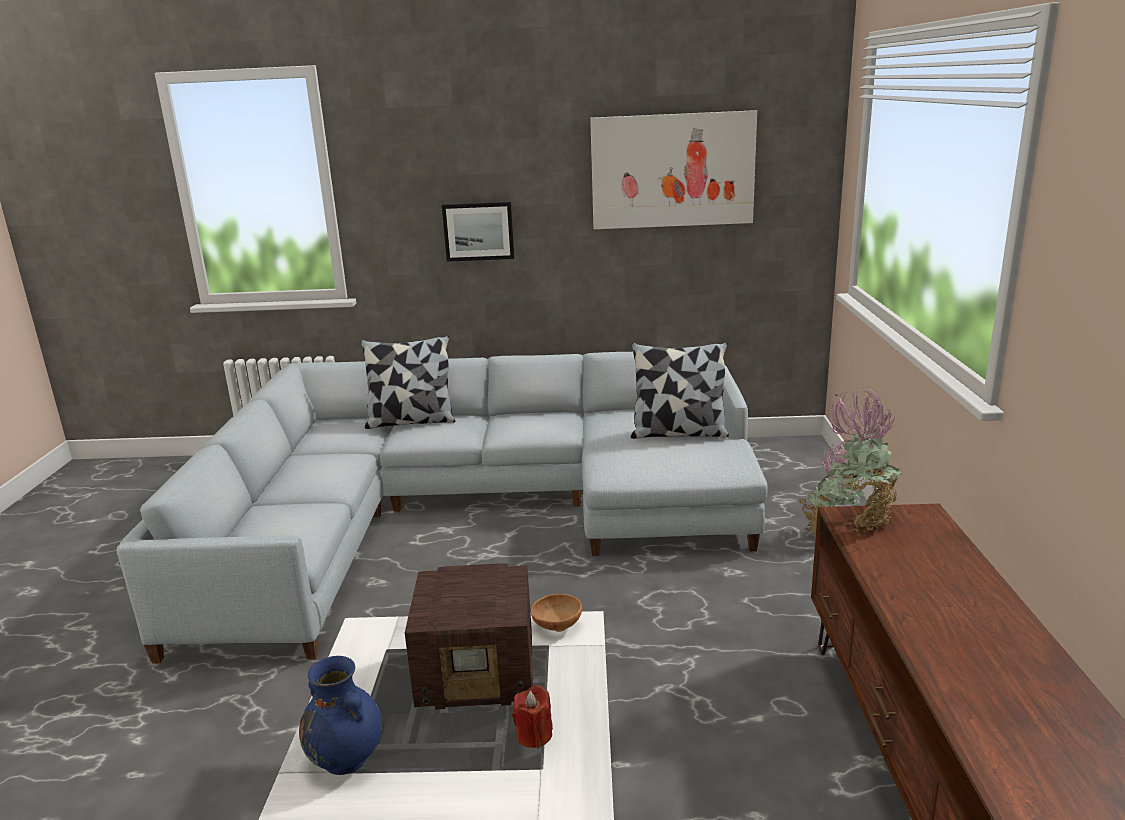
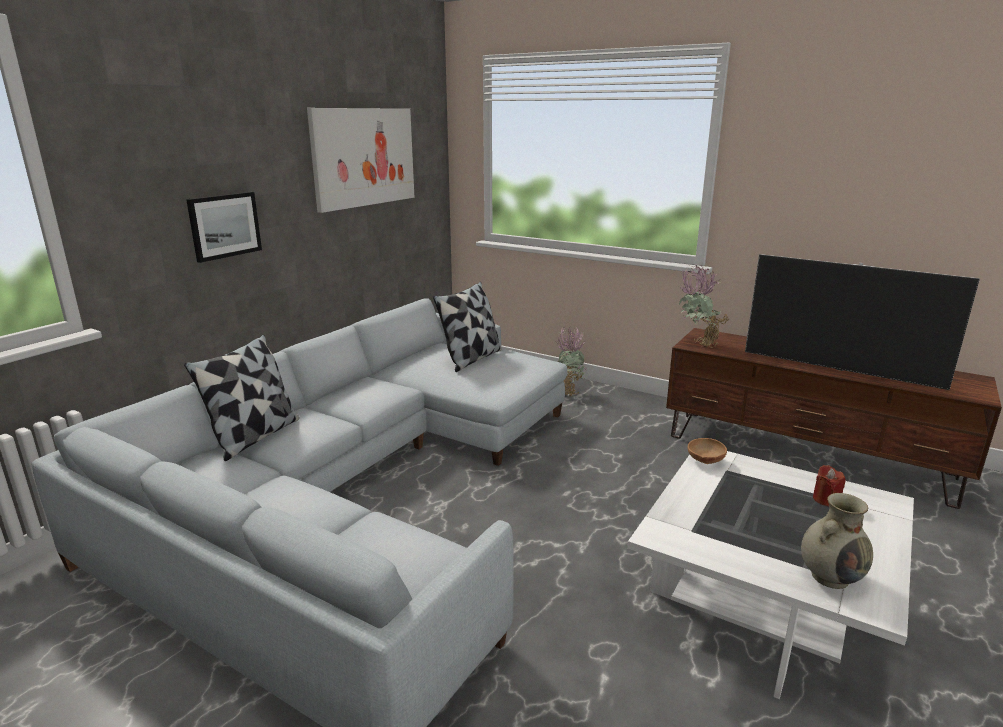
camera: 60 degrees left, 0 degrees up
(347, 759) = (830, 576): blue vase -> beige vase
(479, 676) = (750, 502): radio -> none
(948, 656) = (839, 369): none -> television

